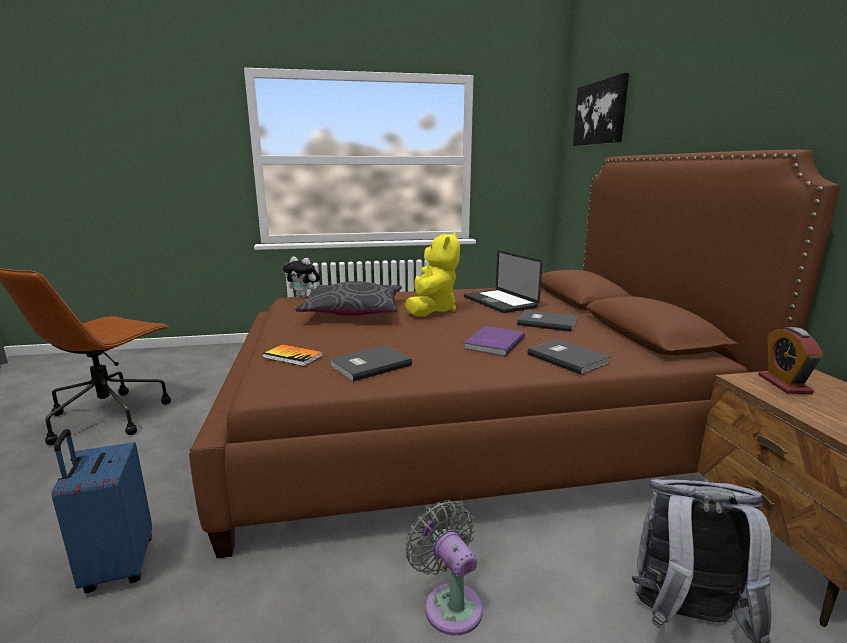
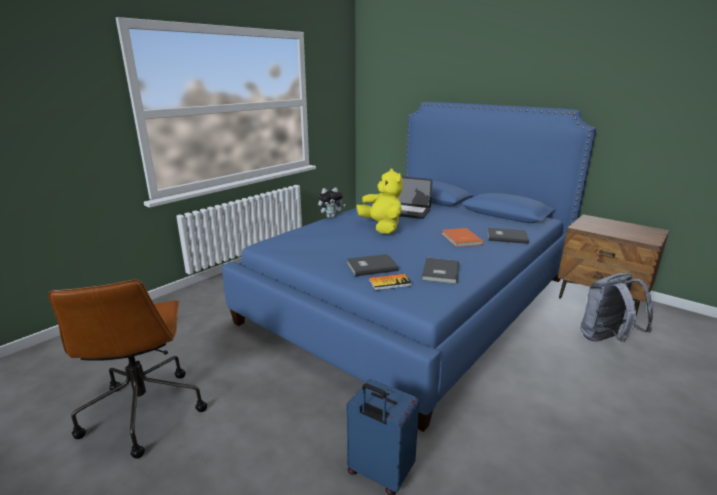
camera: 40 degrees left, 5 degrees up
(304, 296) = (266, 240): plush toy -> plush toy (331, 217)
(353, 311) = (340, 242): grey pillow -> none
(449, 603) = (543, 381): grey fan -> none
(464, 422) = (412, 299): brown bed -> blue bed
(492, 343) = (460, 239): purple book -> orange book
(546, 322) = (453, 219): grey book -> grey book (370, 266)
(600, 113) = (401, 68): picture -> none
(784, 384) = (591, 224): alarm clock -> none

